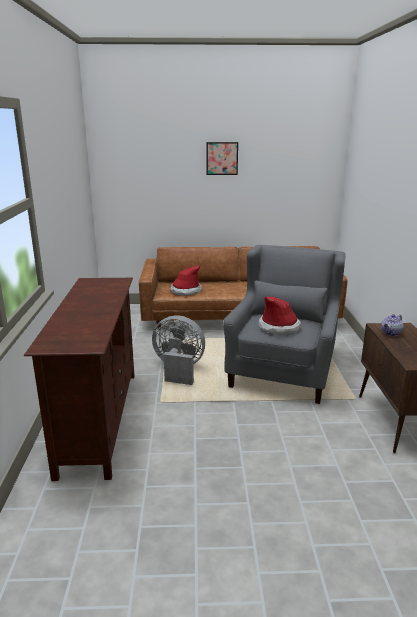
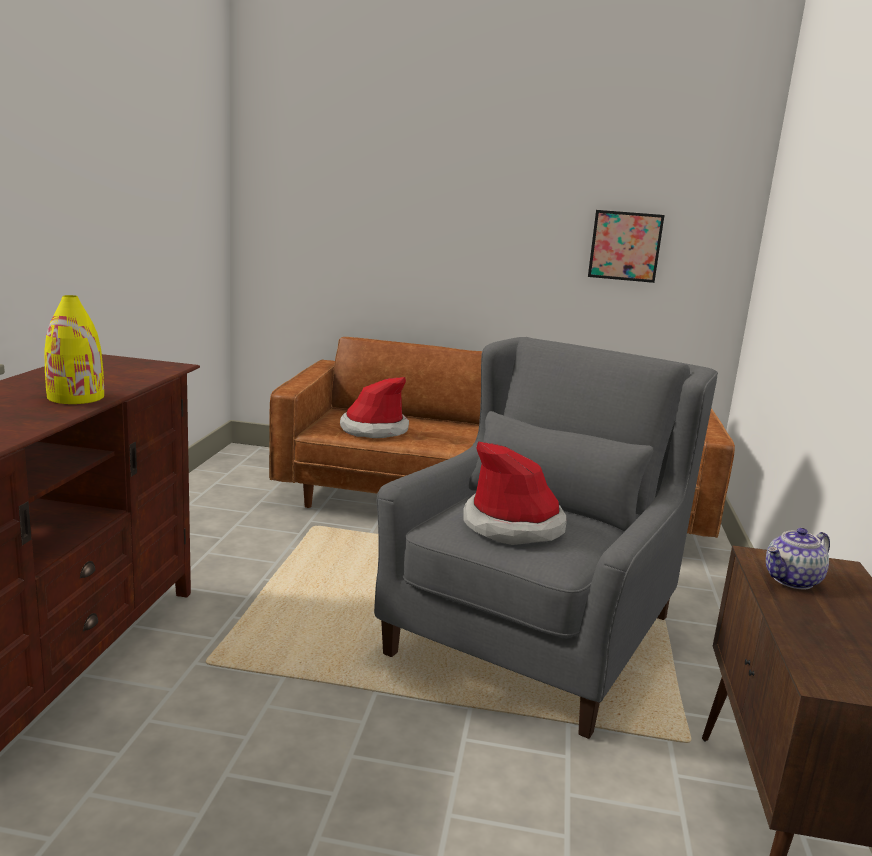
camera: 10 degrees right, 5 degrees down
(106, 301) = (76, 397): none -> yellow vase
(178, 369) = (295, 594): grey fan -> none
(222, 158) = (494, 166): picture -> picture (625, 246)

